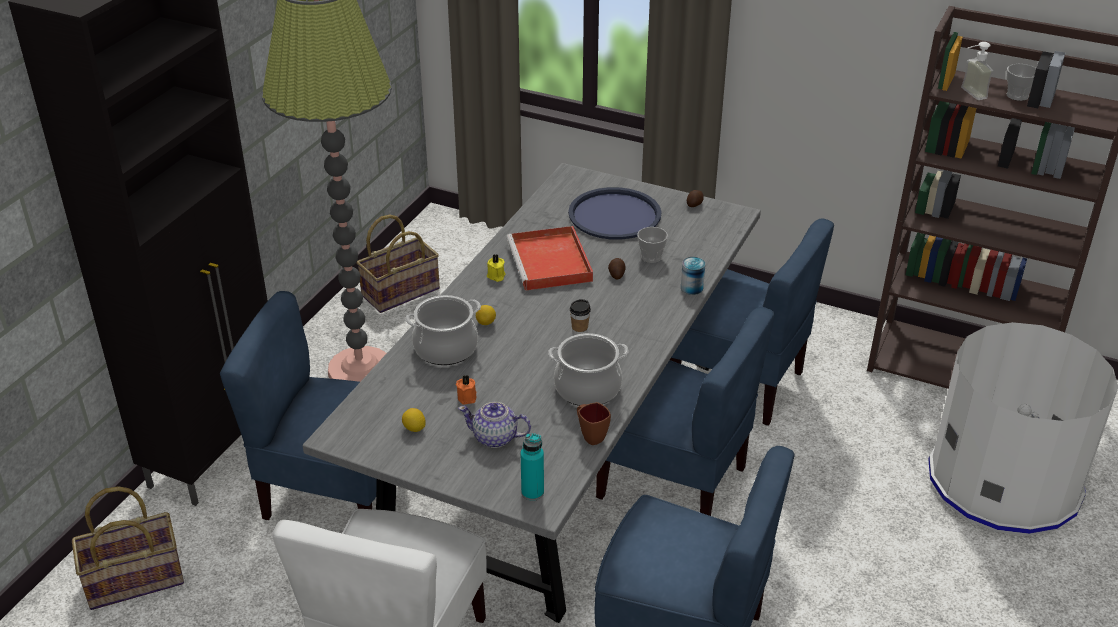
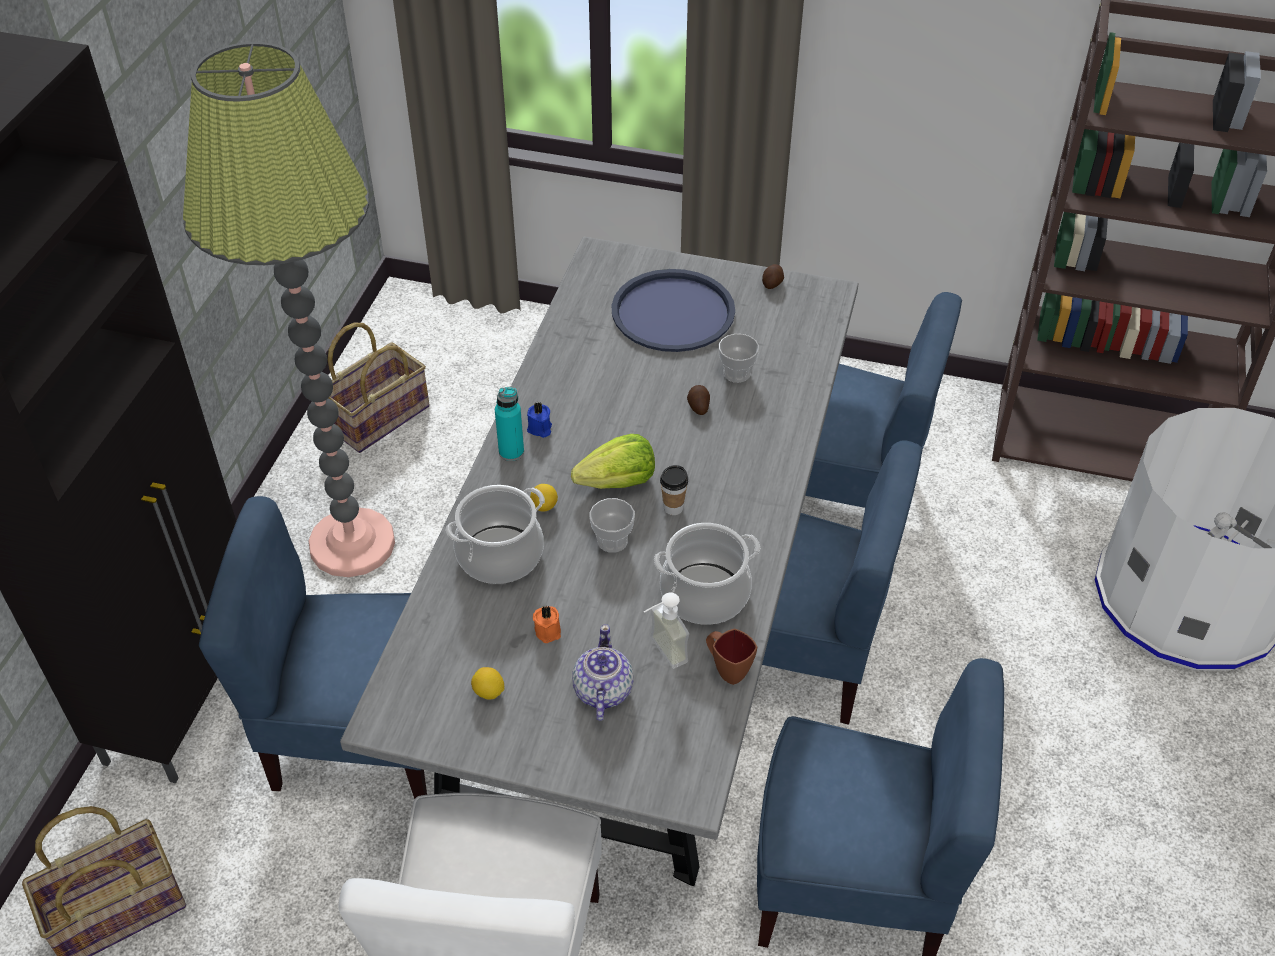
camera: 10 degrees left, 10 degrees up
(495, 438) = (602, 691): teapot -> teapot turned 90 degrees clockwise
(496, 276) = (540, 429): yellow candle -> blue candle
(532, 492) = (673, 773): turquoise bottle -> turquoise bottle (511, 452)
(544, 314) = (618, 482): none -> lettuce
(551, 263) = (607, 399): red tray -> none
(691, 288) = (801, 415): can -> none
(968, 94) = (1135, 118): soap dispenser -> soap dispenser (660, 653)
(1017, 95) = (1196, 114): cup -> cup (612, 541)

